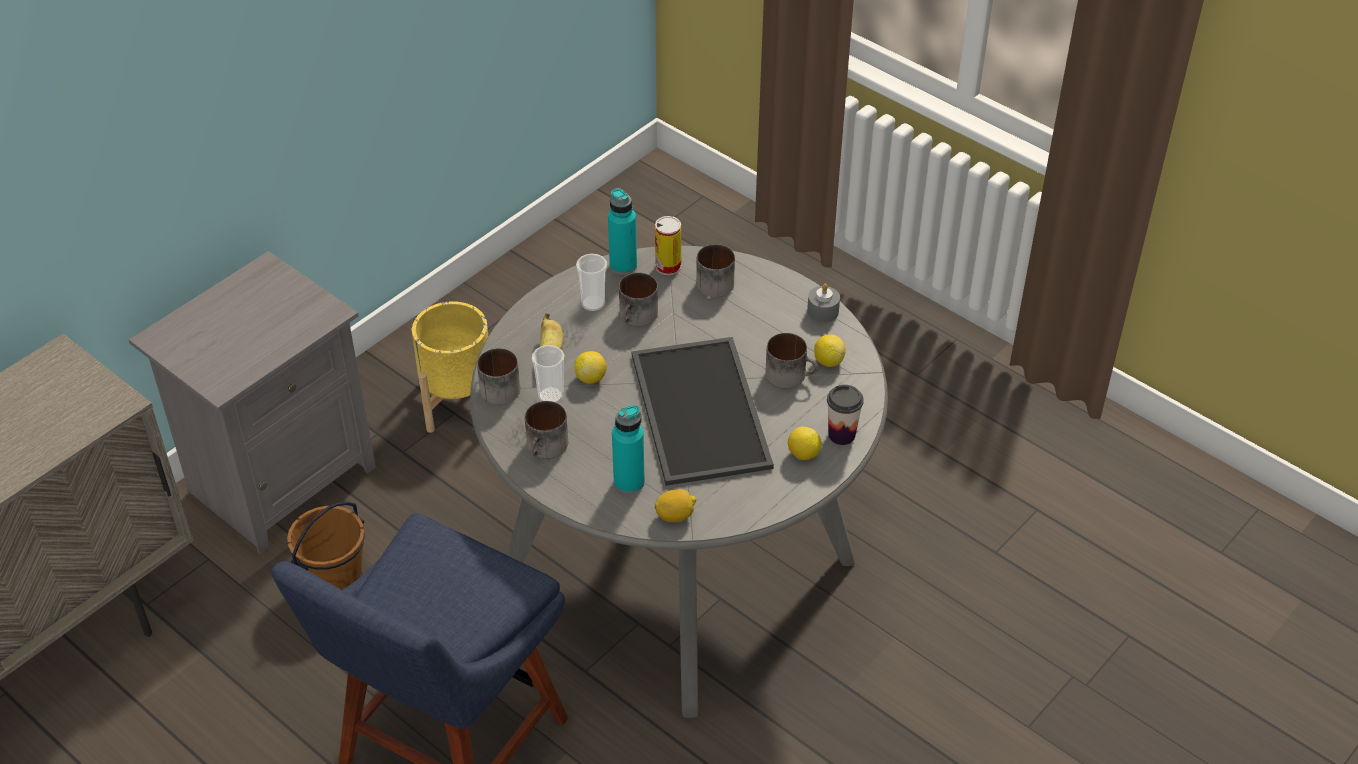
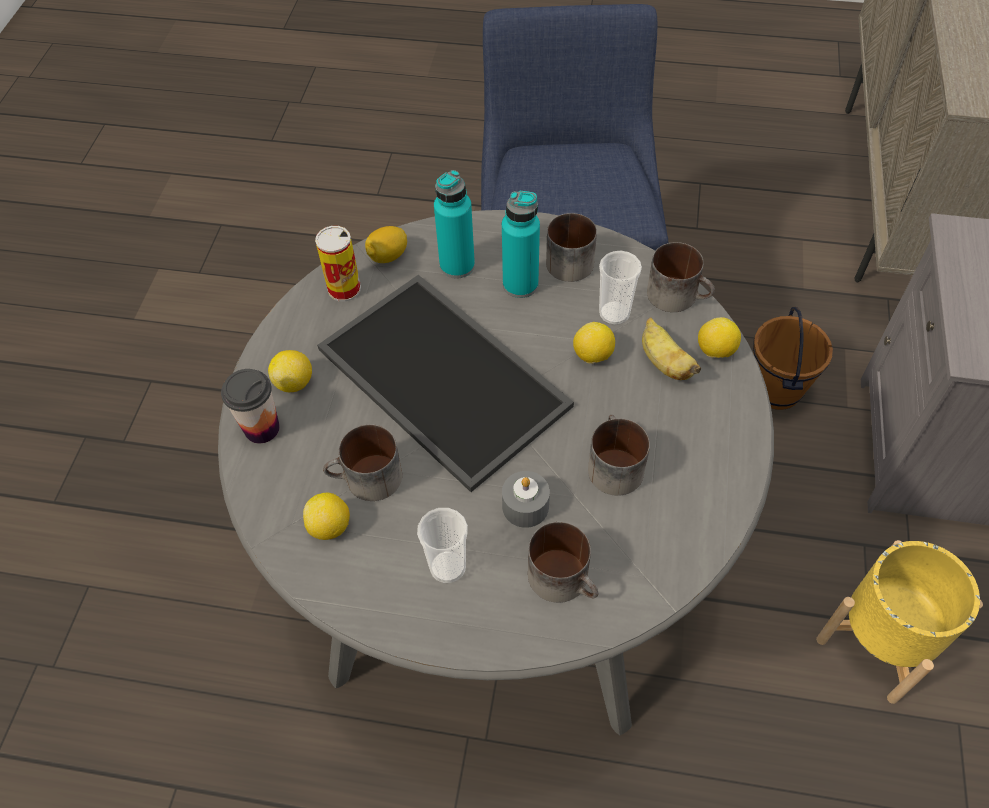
camera: 150 degrees right, 10 degrees up
(511, 344) = (715, 351): none -> lemon
(593, 303) = (681, 455): cup -> cup (447, 567)
(623, 266) = (700, 538): turquoise bottle -> turquoise bottle (520, 284)
(668, 266) = (642, 571): can -> can (344, 289)
(823, 311) = (381, 609): grey candle -> grey candle (525, 506)

